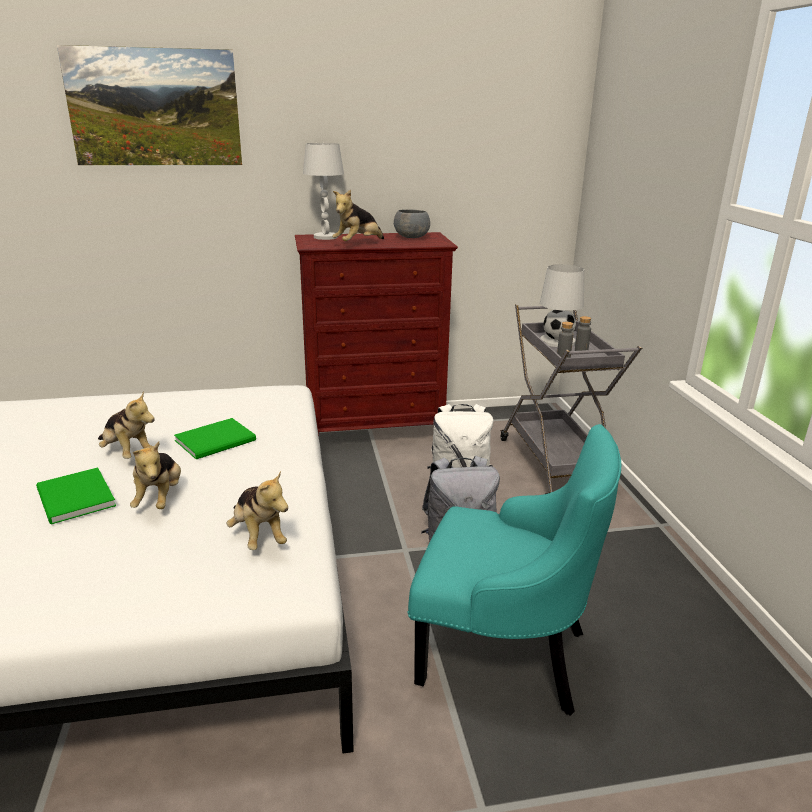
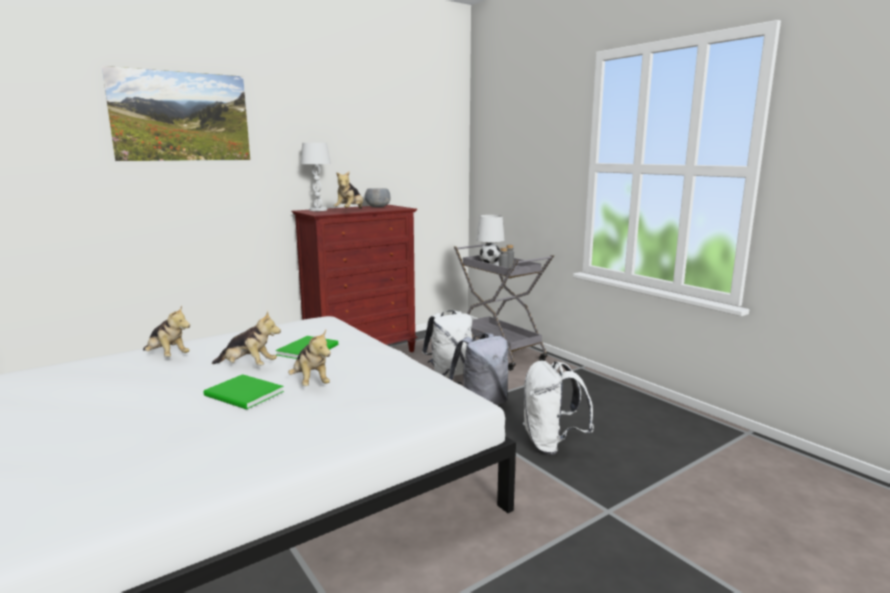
camera: 25 degrees left, 10 degrees down
(258, 536) = (407, 385): plush toy -> plush toy (167, 356)
(499, 654) = (551, 444): turquoise chair -> white backpack

